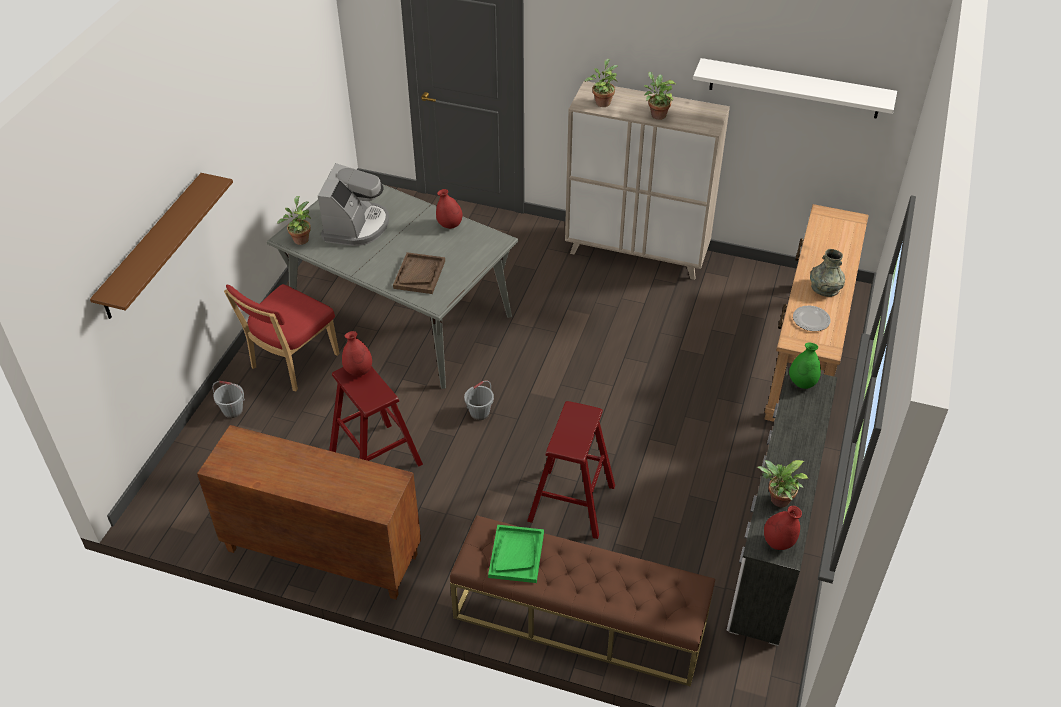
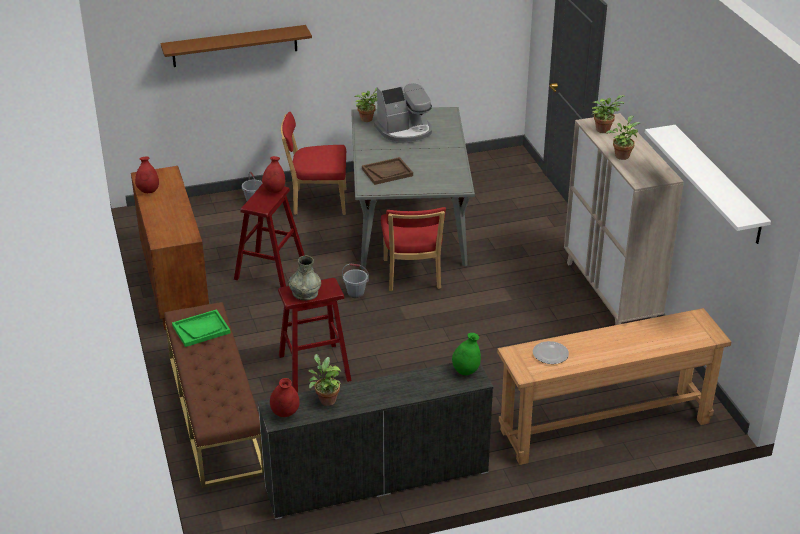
camera: 55 degrees right, 10 degrees down
(449, 225) = (451, 163): red vase -> red vase (148, 191)
(492, 359) = (412, 276): none -> red chair
(825, 288) = (599, 349): grey vase -> grey vase (305, 293)

